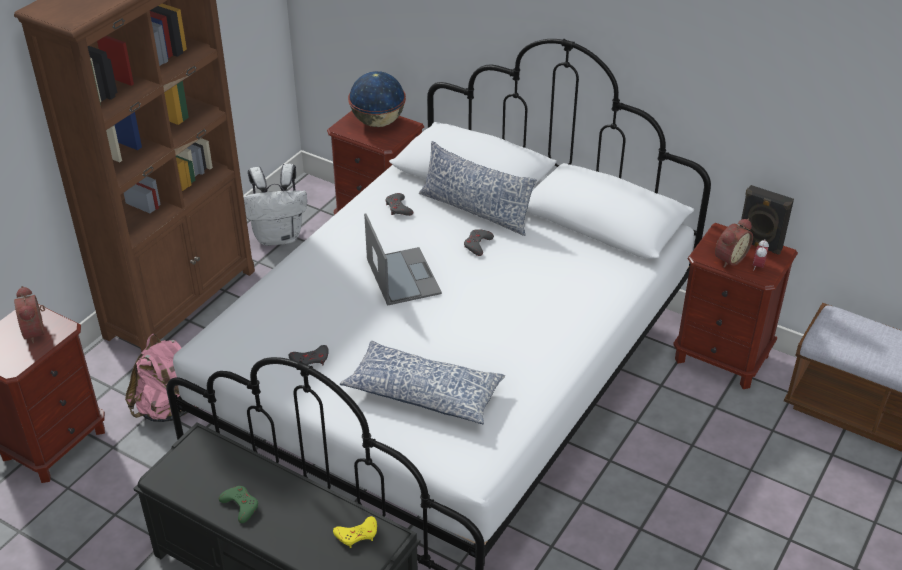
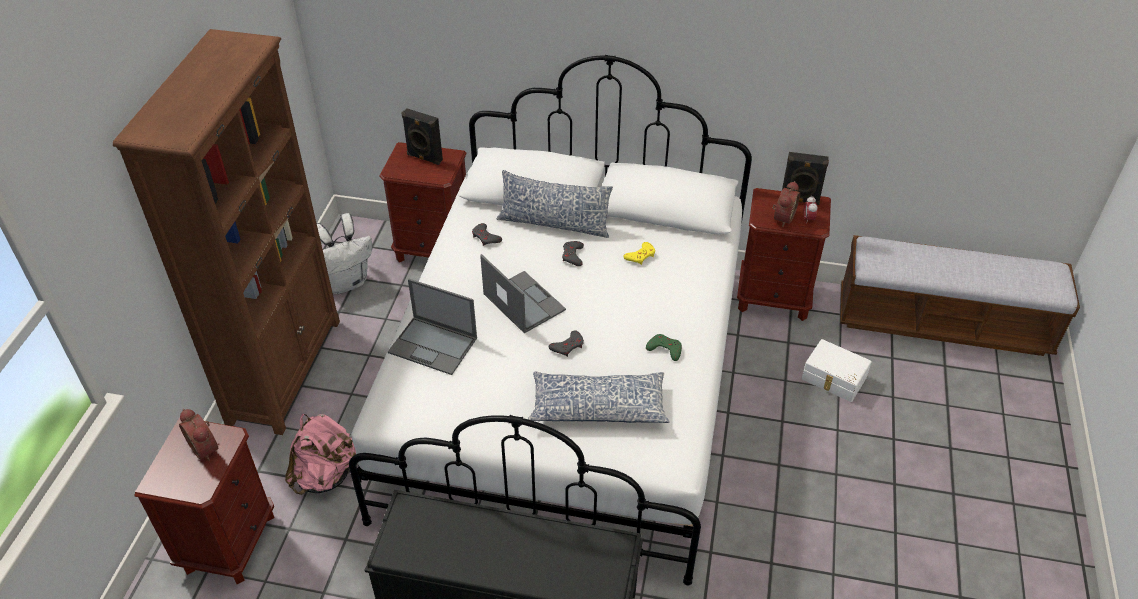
camera: 20 degrees left, 5 degrees up
(240, 506) = (476, 557): green game controller -> green game controller (665, 349)
(292, 295) = (434, 345): none -> laptop
(310, 360) = (483, 403): grey game controller -> grey game controller (568, 346)
(357, 534) = (592, 551): yellow game controller -> yellow game controller (640, 256)
(378, 122) = (424, 158): globe -> black speaker
(749, 458) = (833, 379): none -> white storage box

